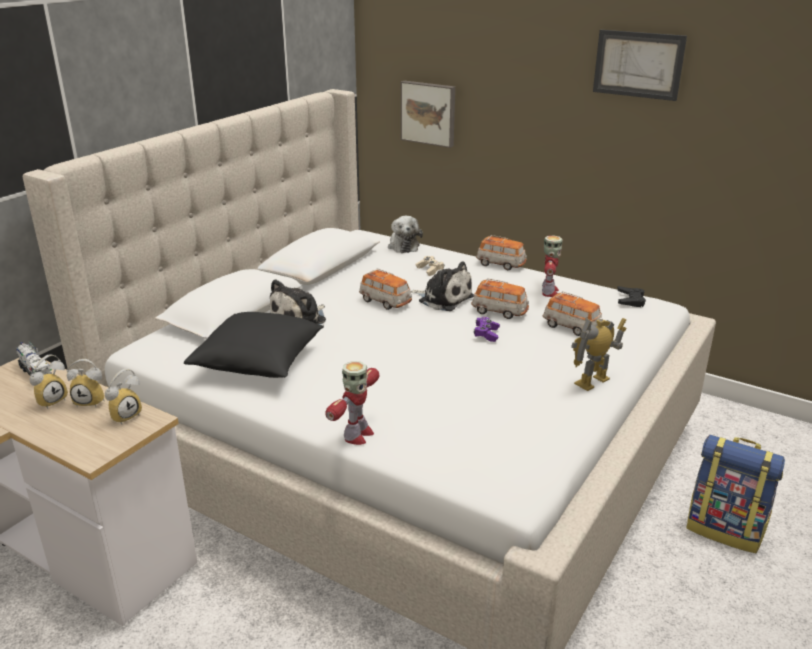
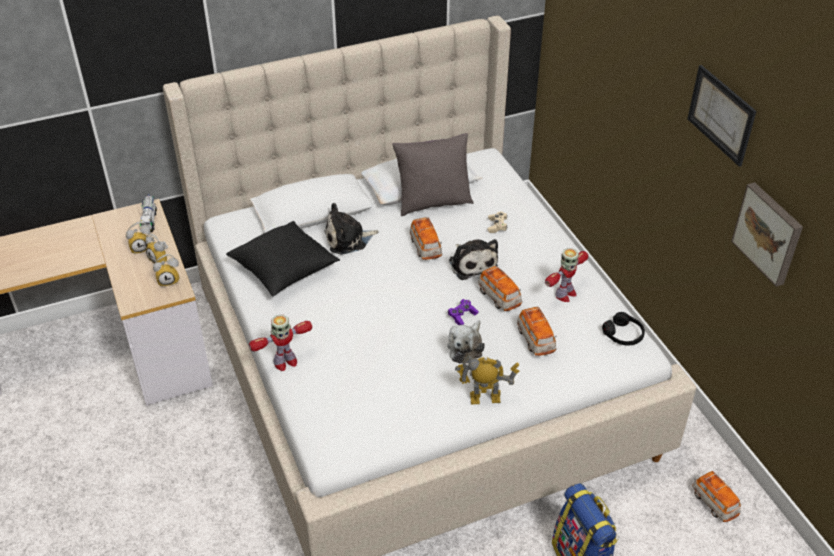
camera: 35 degrees right, 15 degrees up
(351, 273) = (433, 203): none -> grey pillow
(403, 245) = (507, 186): plush toy -> plush toy (466, 348)
(429, 113) = (584, 62): picture -> picture (769, 233)
(501, 264) = (563, 244): toy car -> toy car (714, 503)
(630, 300) = (623, 334): black game controller -> black headphones

